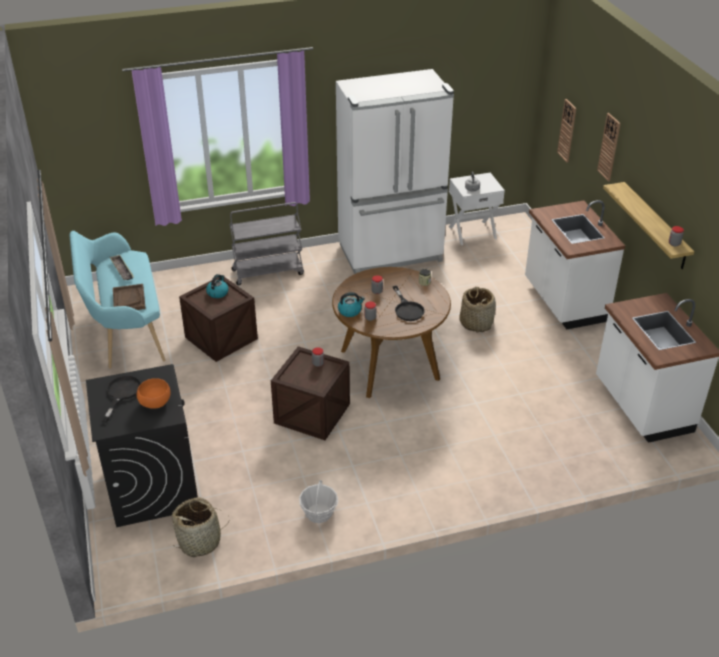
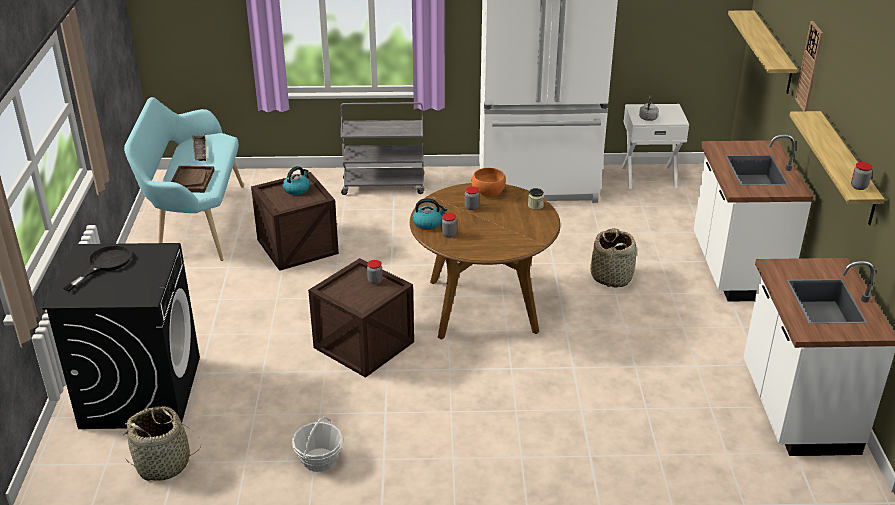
camera: 15 degrees right, 5 degrees down
(155, 402) = (135, 279): orange bowl -> orange bowl (488, 192)
(407, 309) = (500, 231): black frying pan -> none
(567, 130) = (772, 52): wall clock -> shelf

